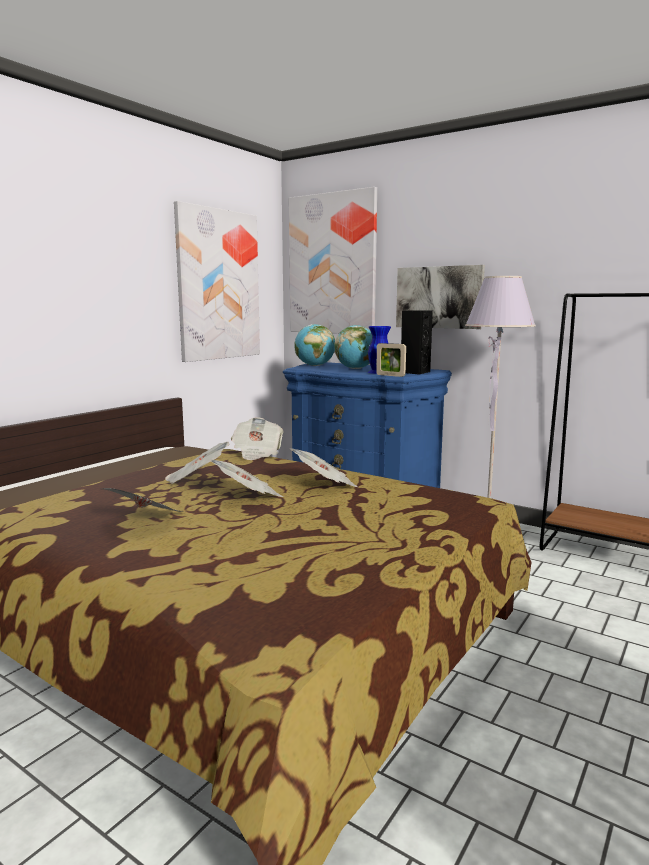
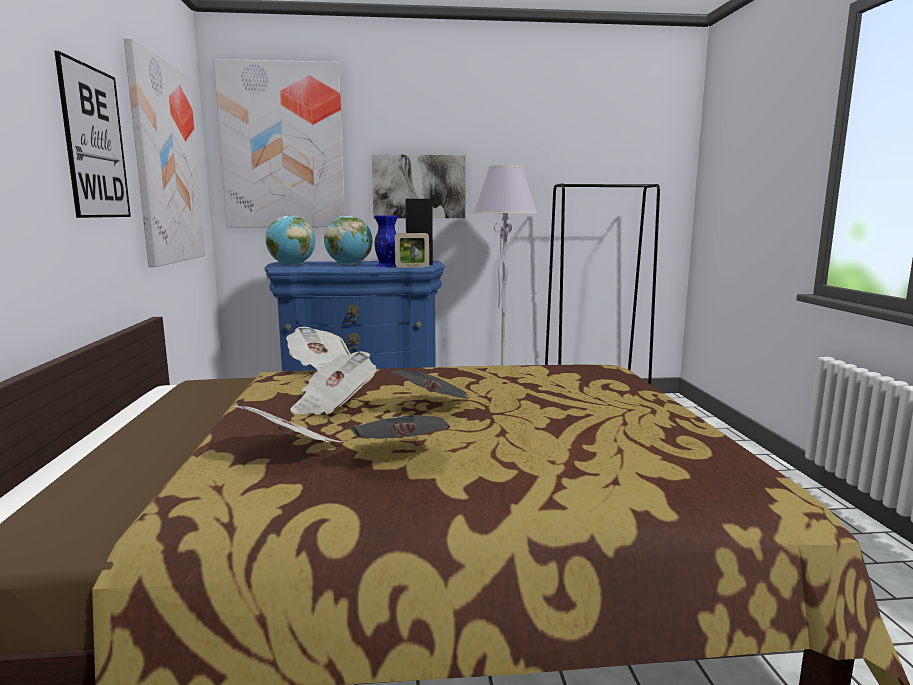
camera: 40 degrees left, 0 degrees up
(129, 278) = (95, 143): none -> picture
(324, 485) = (471, 381): newspaper -> newspaper (292, 451)

